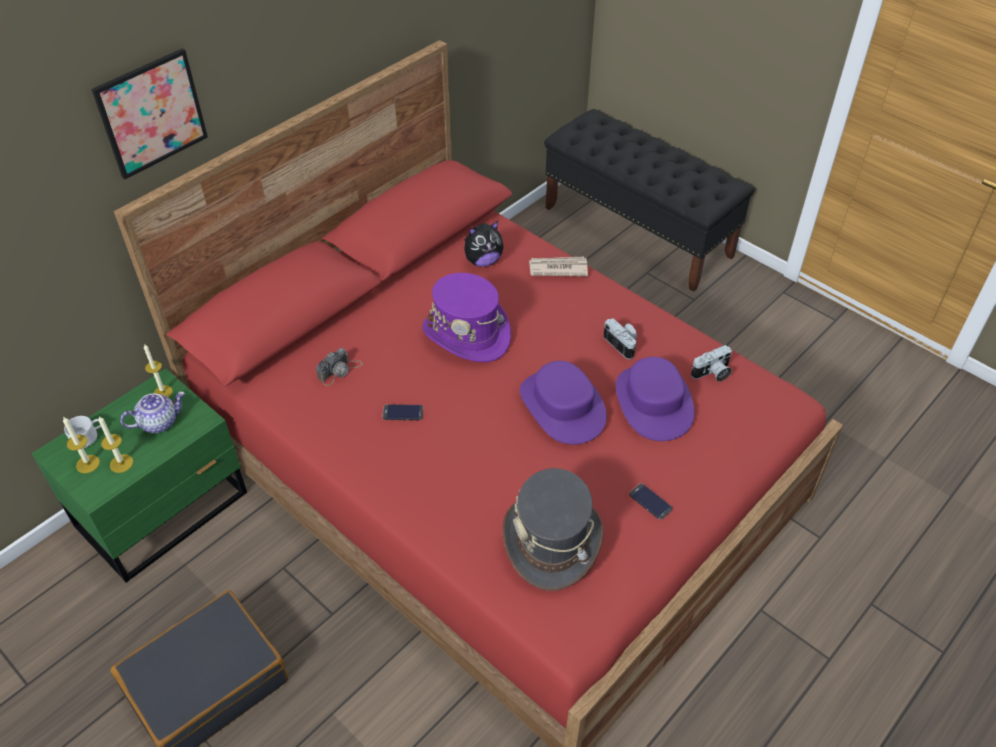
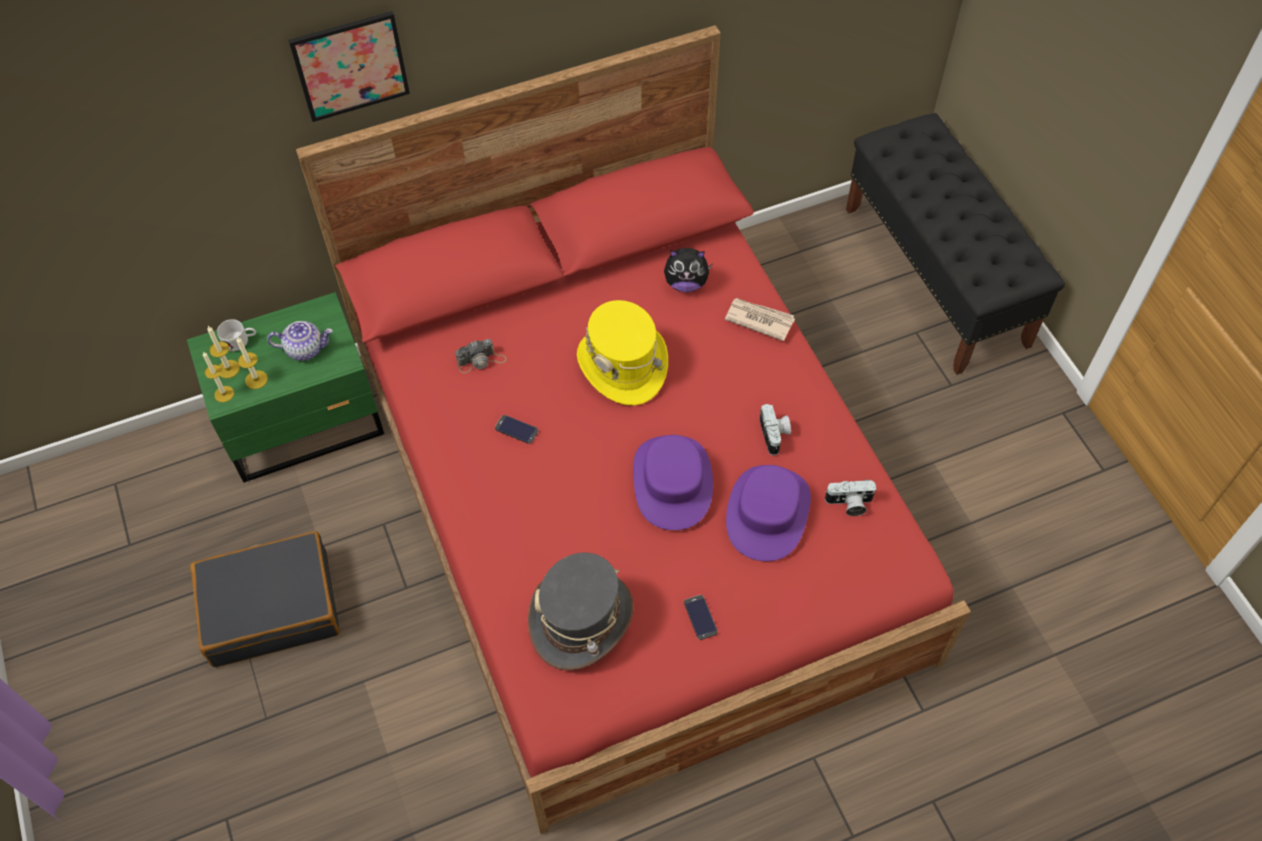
camera: 25 degrees right, 10 degrees up
(163, 392) = (322, 318): candle -> candle (224, 394)
(467, 334) = (623, 365): purple hat -> yellow hat

